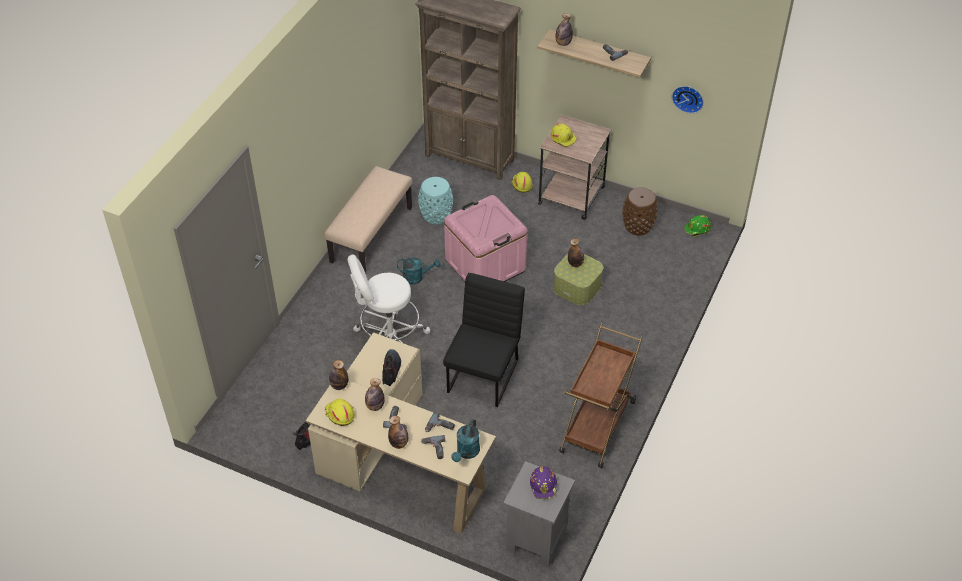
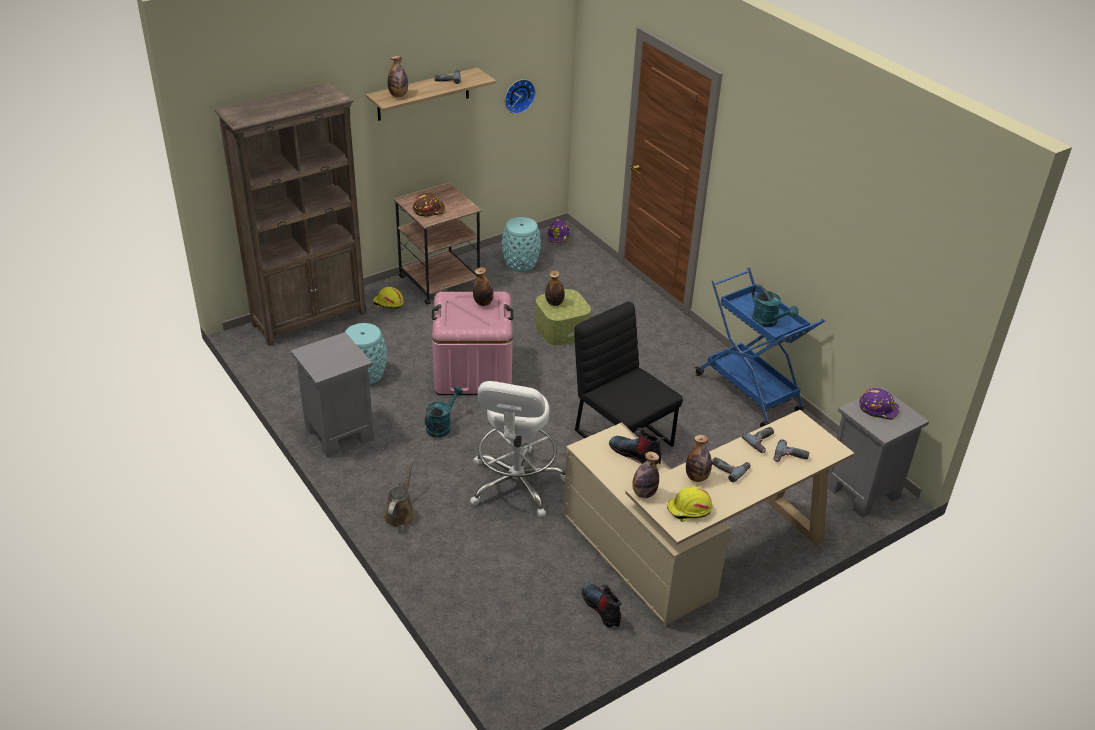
camera: 60 degrees left, 10 degrees down
(321, 300) = (400, 514): none -> brown watering can
(371, 234) = (340, 433): beige bench -> grey nightstand
(399, 443) = (765, 480): bottle -> bottle (483, 303)
(466, 453) = (810, 437): turquoise watering can -> turquoise watering can (768, 322)
(563, 138) = (429, 210): yellow hard hat -> brown hard hat
(597, 427) = (748, 394): brown cart -> blue cart
(638, 226) = (520, 264): brown stool -> turquoise stool
(697, 229) = (558, 236): green hard hat -> purple hard hat

